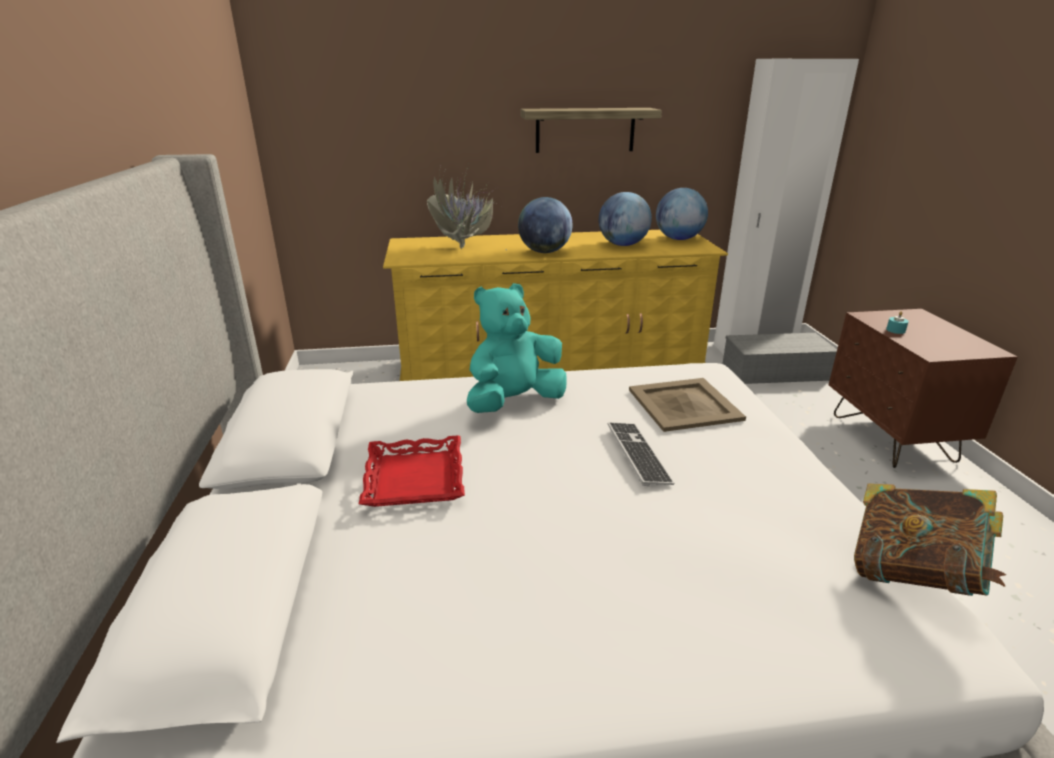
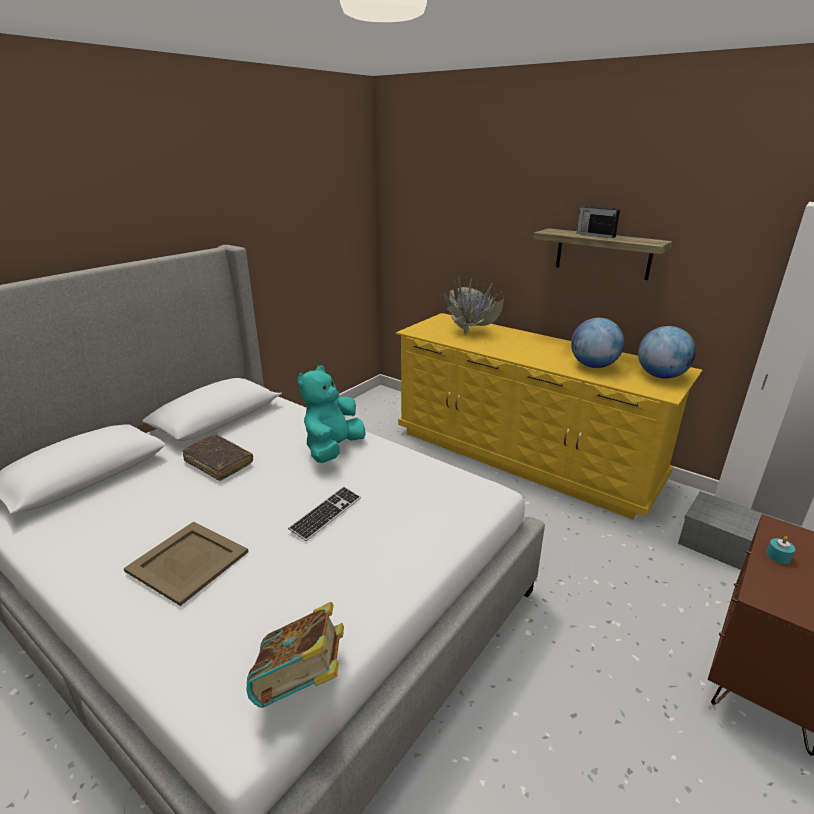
camera: 45 degrees right, 0 degrees up
(413, 478) = (219, 462): red tray -> brown book
(514, 402) = (333, 449): turquoise plush toy -> turquoise plush toy turned 75 degrees counterclockwise
(544, 252) = (516, 353): globe -> none
(583, 108) = (595, 235): none -> radio
(683, 404) = (417, 503): beige tray -> beige tray (188, 560)

